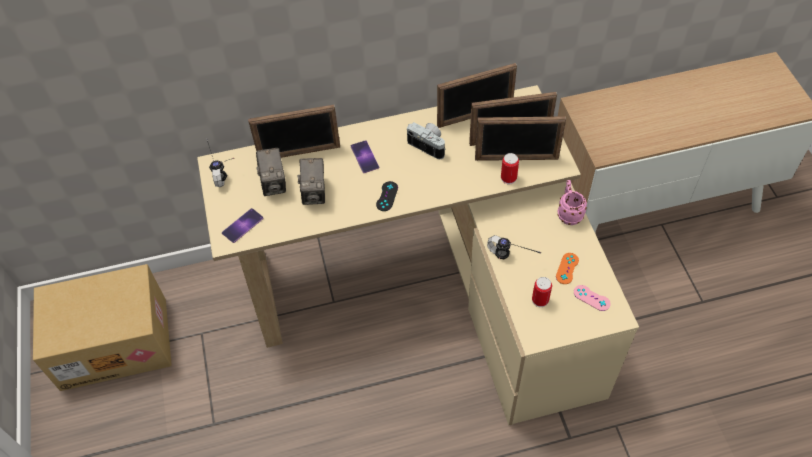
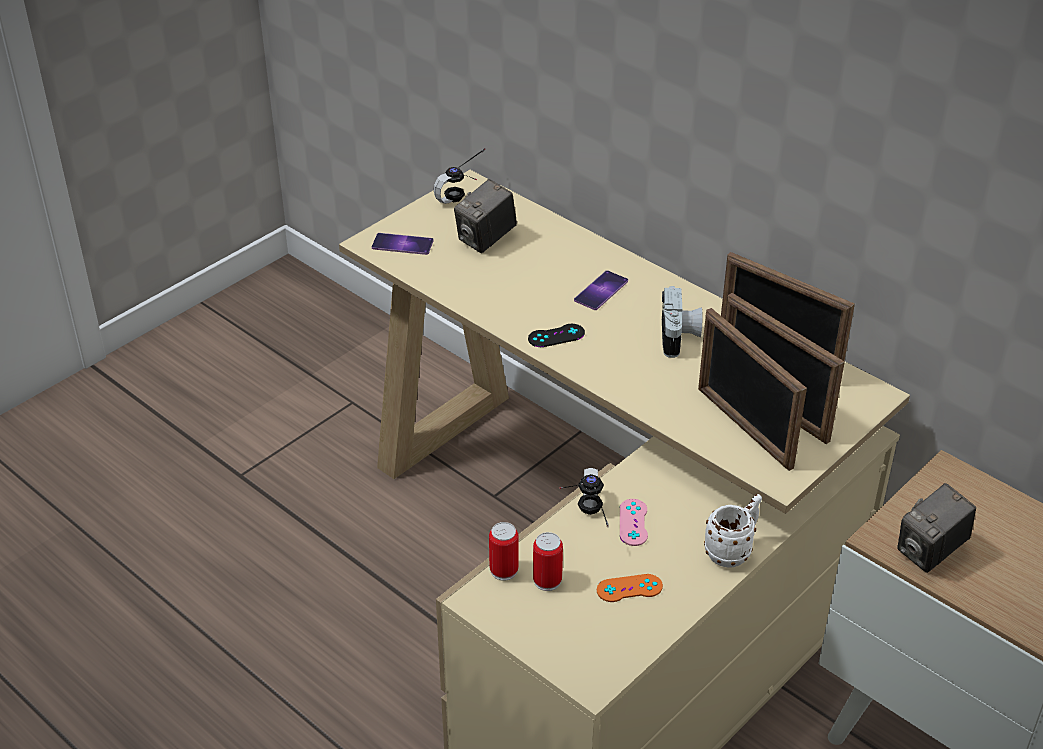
camera: 55 degrees right, 15 degrees down
(115, 341) = (287, 341): cardboard box -> none
(299, 153) = (552, 238): picture frame -> none
(314, 193) = (502, 276): camera -> camera (930, 552)
(508, 178) = (700, 433): can -> can (504, 570)
(568, 213) = (733, 550): pink mug -> white mug
(591, 298) = (600, 637): pink game controller -> pink game controller (633, 522)

